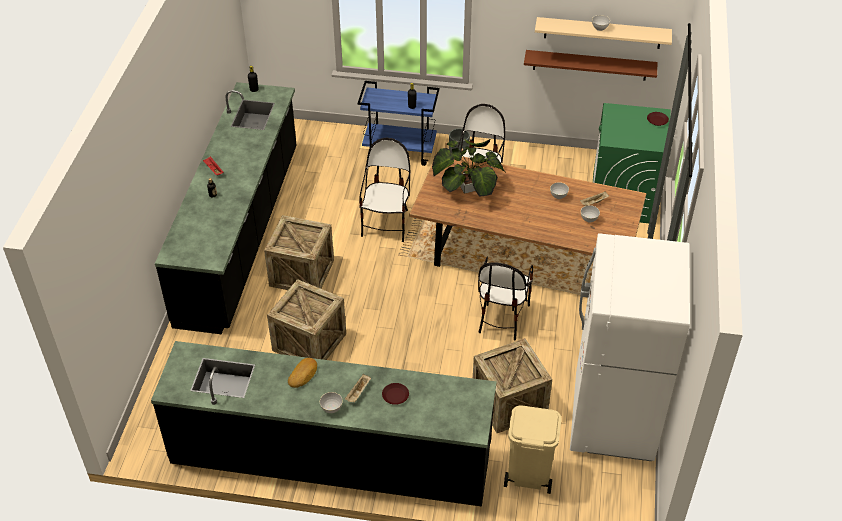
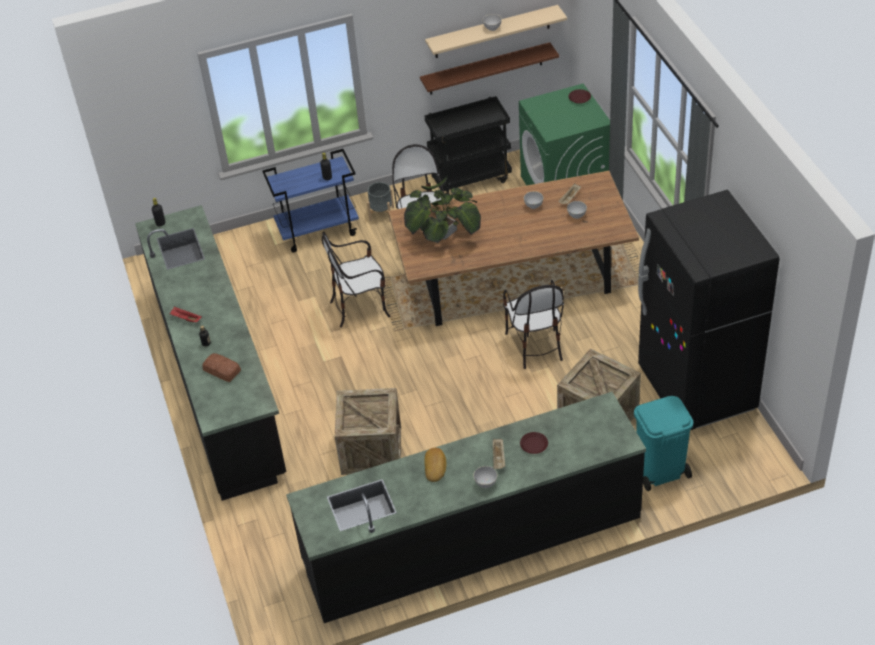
camera: 25 degrees left, 0 degrees up
(206, 221) = (222, 371): none -> bread
(301, 273) = (312, 390): crate -> none
(386, 224) = (360, 307): chair -> chair turned 90 degrees counterclockwise
(528, 474) = (659, 470): beige trash can -> turquoise trash can
(551, 158) = (470, 178): none -> black cart
(613, 419) = (697, 389): white fridge -> black fridge

